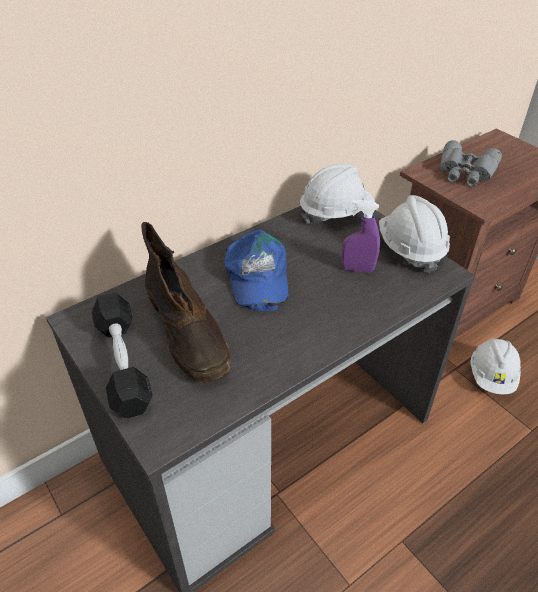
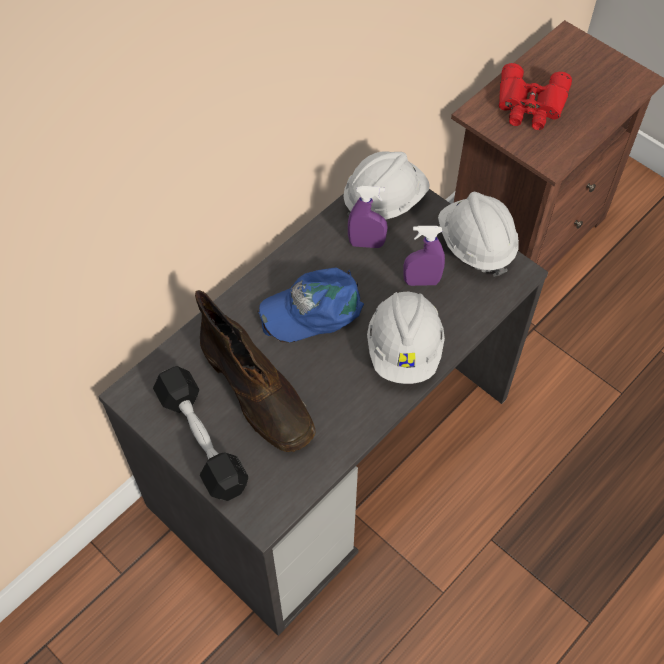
camera: 10 degrees left, 15 degrees up
(256, 277) = (313, 309): blue cap -> blue cap turned 90 degrees clockwise
(314, 238) = (366, 244): none -> purple spray bottle
(466, 172) = (530, 105): grey binoculars -> red binoculars
(492, 376) = (576, 332): white hard hat -> white hard hat (404, 349)

